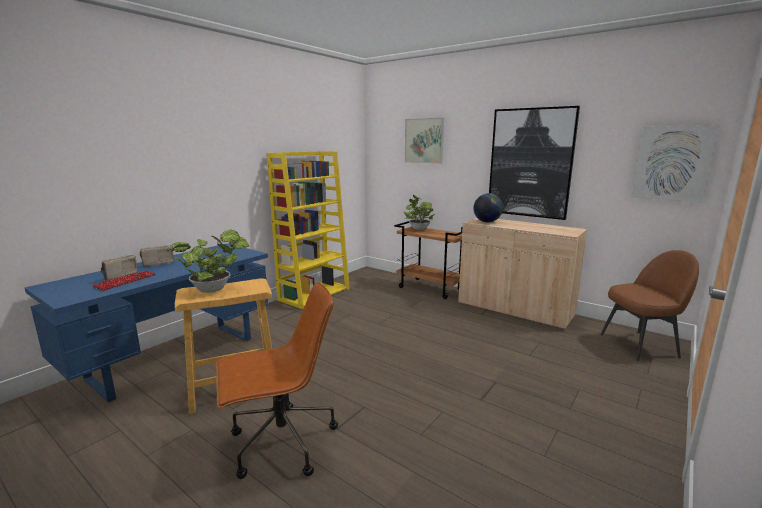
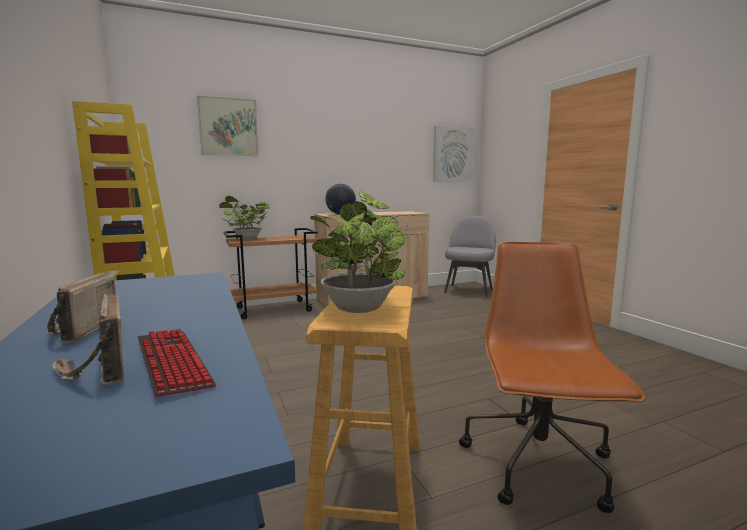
camera: 60 degrees left, 5 degrees down
(530, 163) = (356, 155): picture -> none
(640, 345) = (469, 290): brown chair -> grey chair

